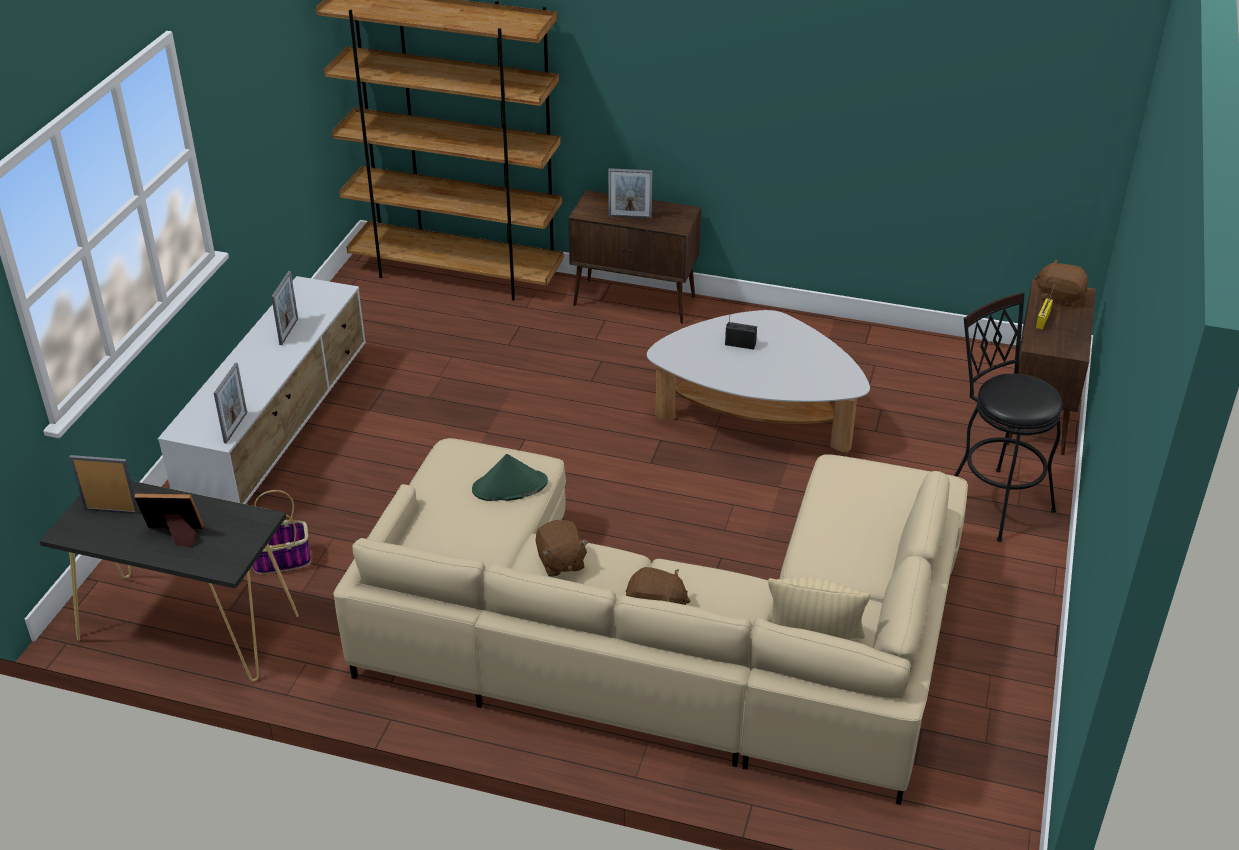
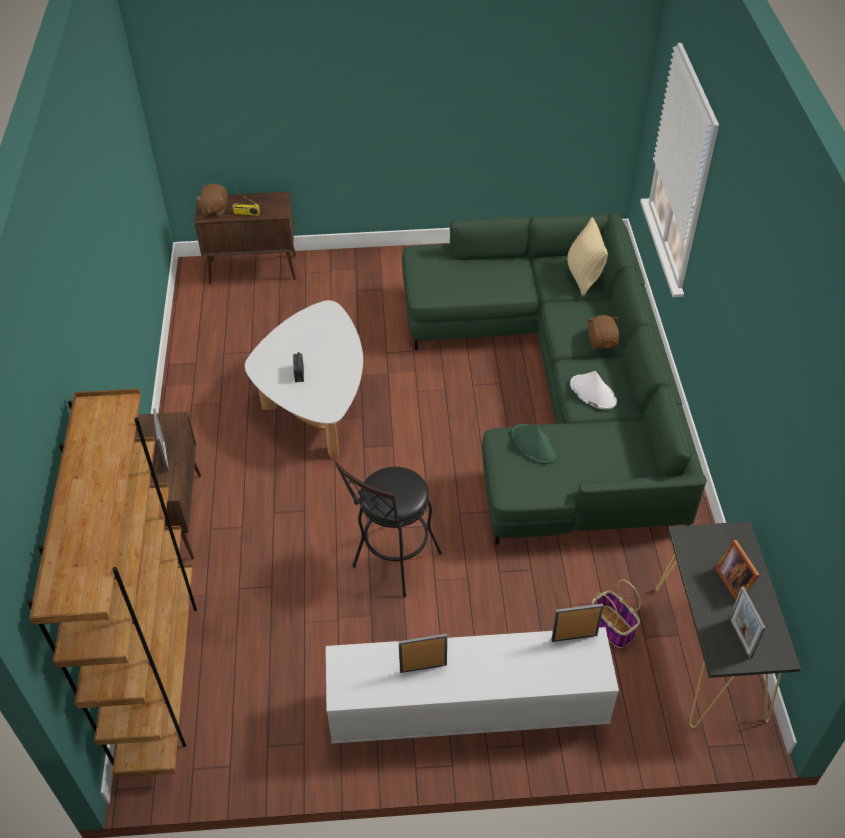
camera: 110 degrees left, 10 degrees up
(560, 562) = (592, 393): brown plush toy -> white hat
(672, 639) = (557, 389): beige sofa -> green sofa
(992, 499) = (354, 279): black stool -> black stool (392, 564)

